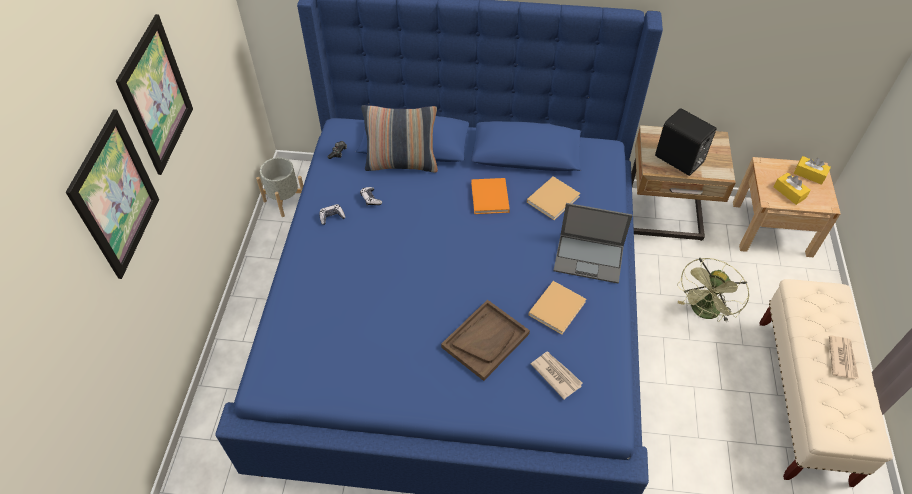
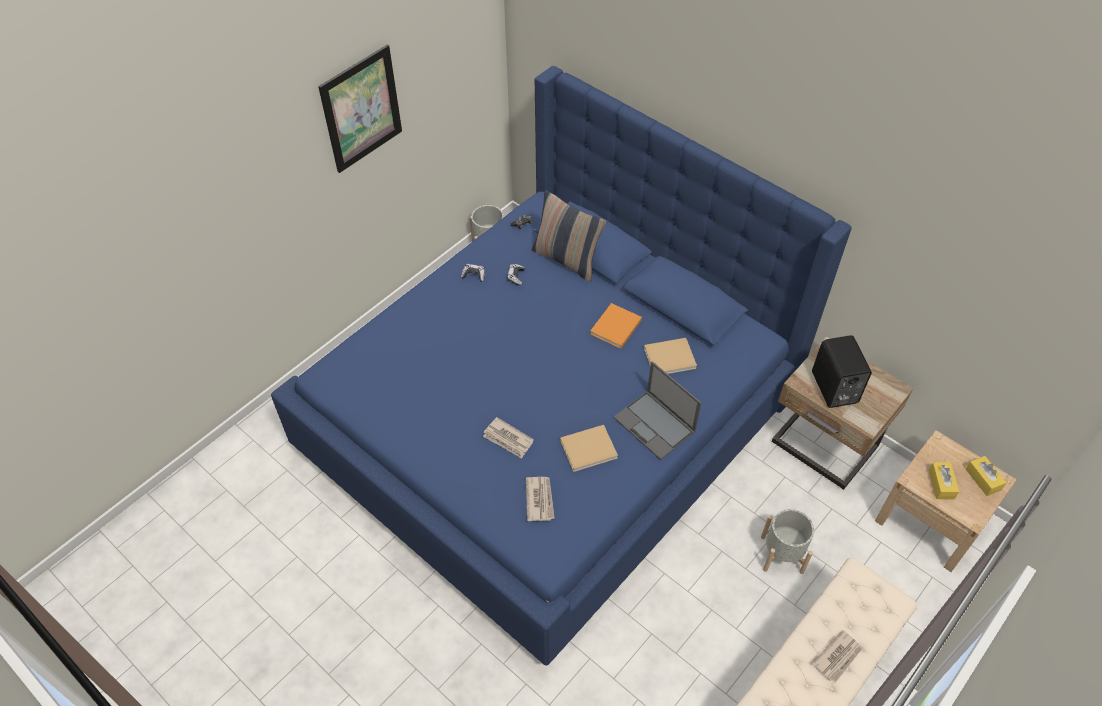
camera: 35 degrees right, 0 degrees up
(115, 196) = (282, 173): picture -> none
(485, 340) = (508, 439): brown tray -> newspaper
(703, 313) = (782, 554): green fan -> grey planter

